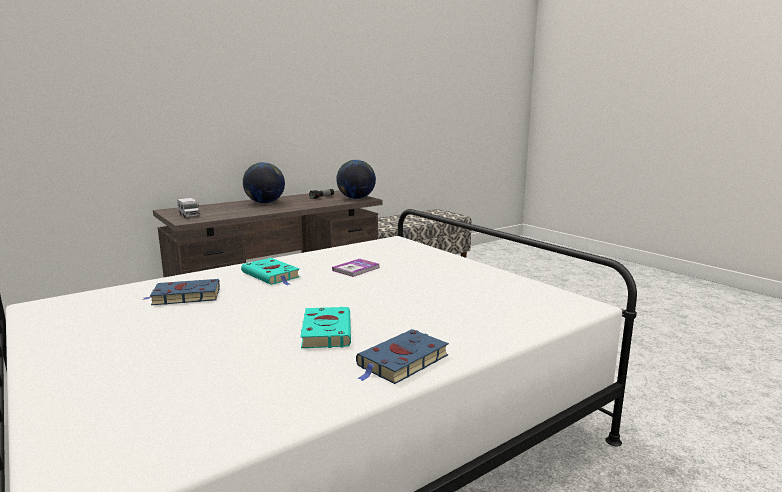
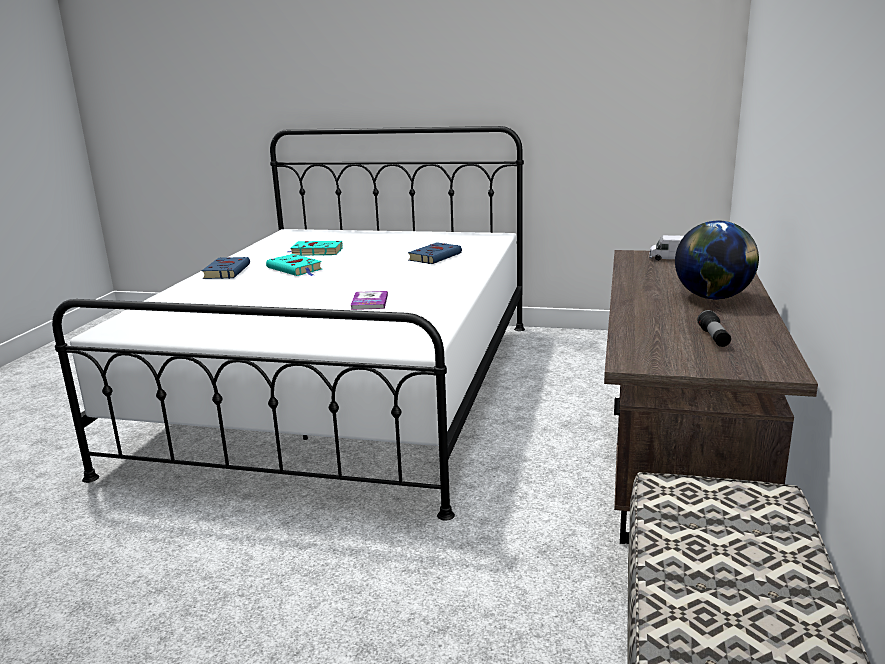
camera: 140 degrees right, 5 degrees up
(272, 275) = (424, 279): turquoise book -> turquoise book (315, 252)
(356, 198) = (654, 356): globe -> none

